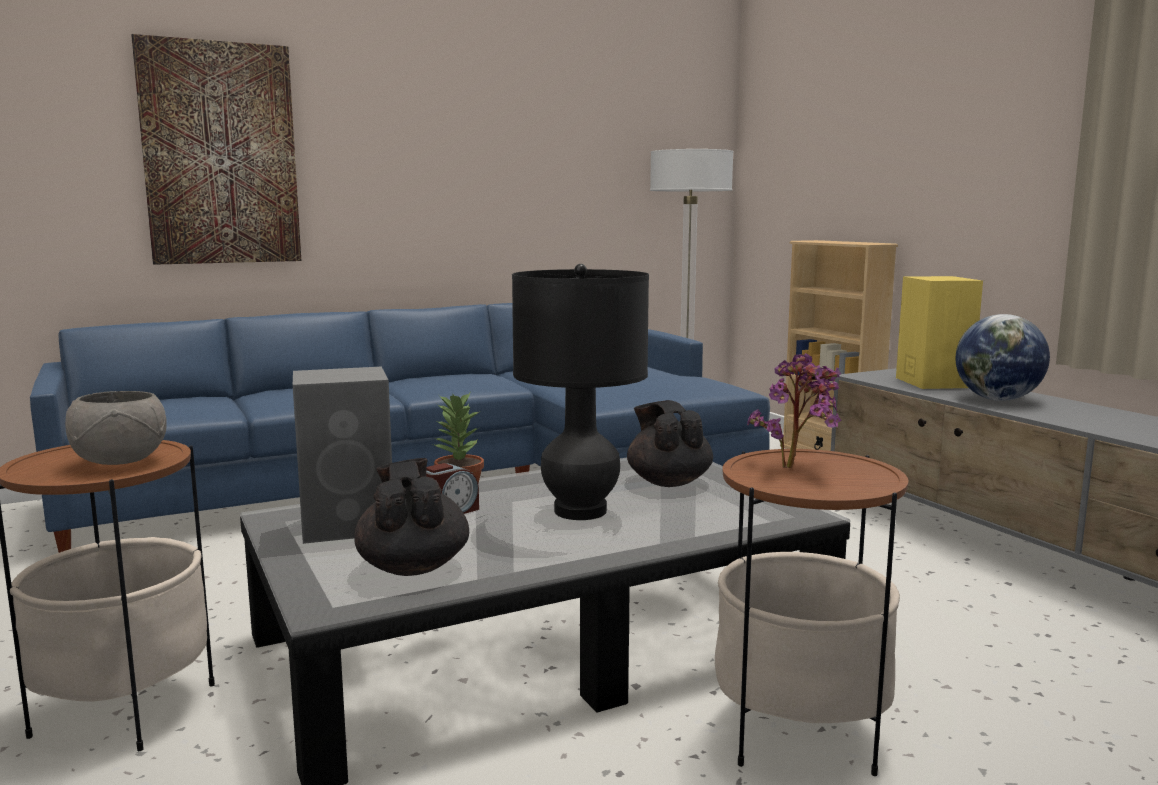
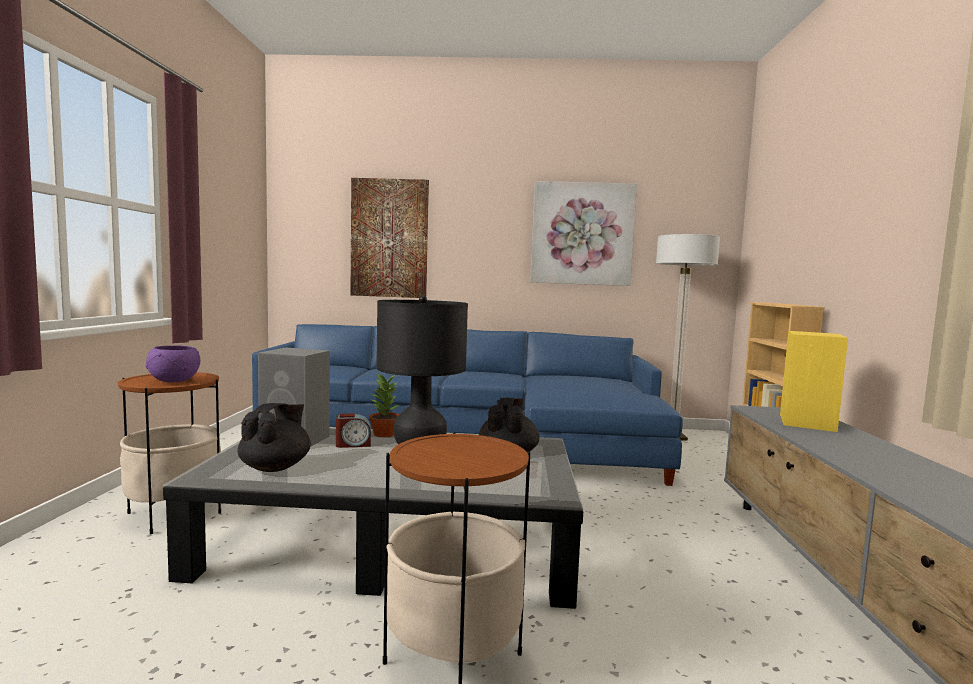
camera: 30 degrees right, 5 degrees down
(120, 461) = (174, 381): grey bowl -> purple bowl
(541, 146) = (582, 234): none -> picture
(795, 467) = (458, 448): potted plant -> none
(997, 399) = (838, 444): globe -> none

